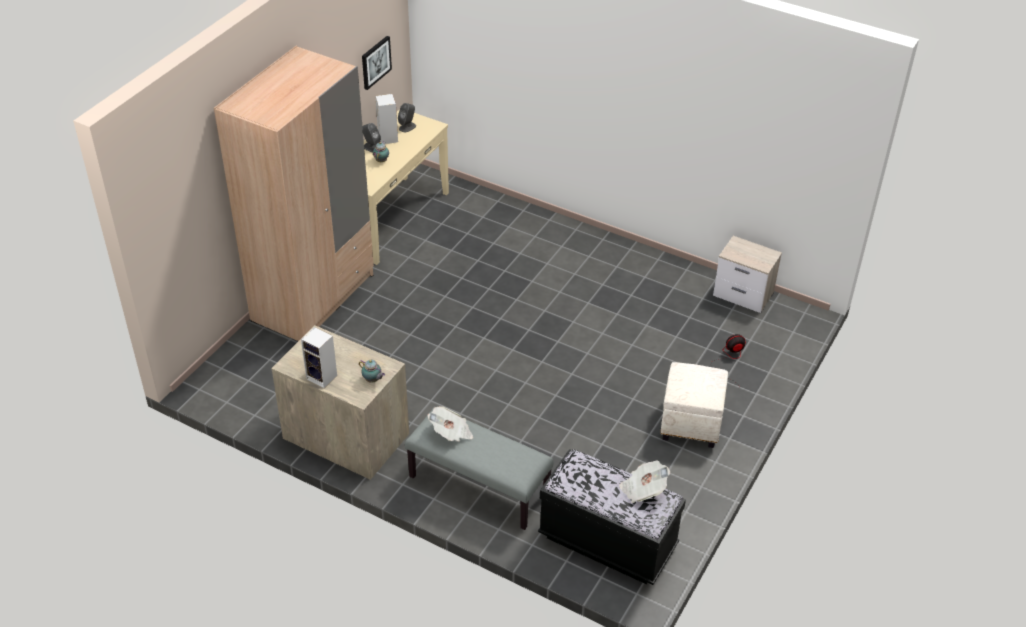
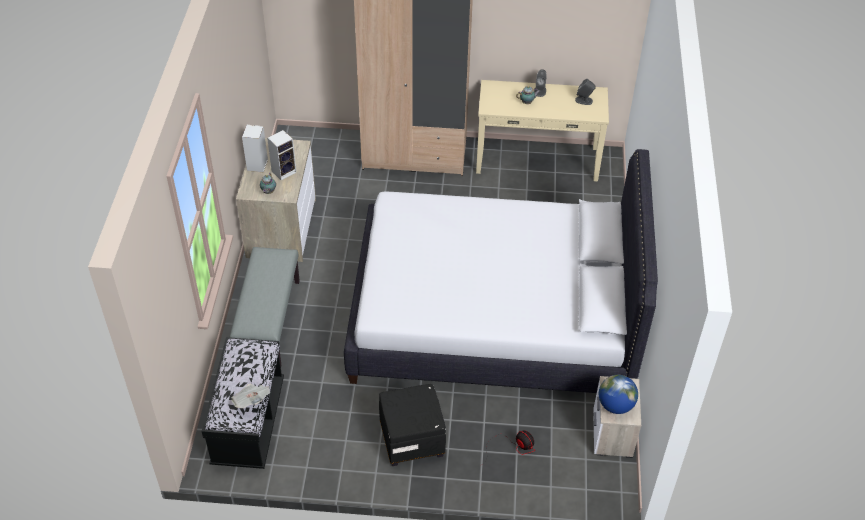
camera: 65 degrees right, 5 degrees up
(375, 62) = (583, 29): picture -> none
(387, 137) = (560, 94): speaker -> speaker (284, 171)
(451, 433) = (269, 267): newspaper -> none
(573, 320) = (492, 317): none -> white bed
(691, 425) = (411, 441): white ottoman -> black ottoman
(754, 258) = (615, 405): none -> globe

